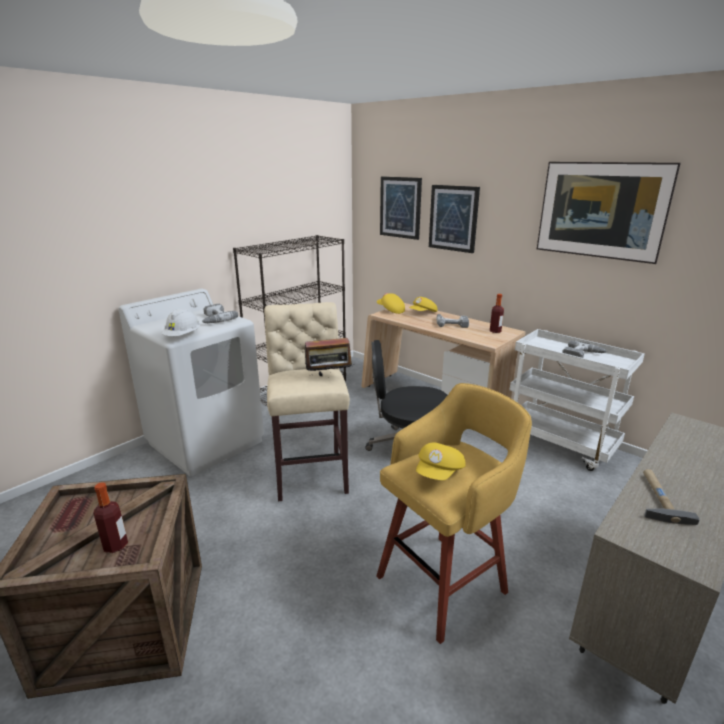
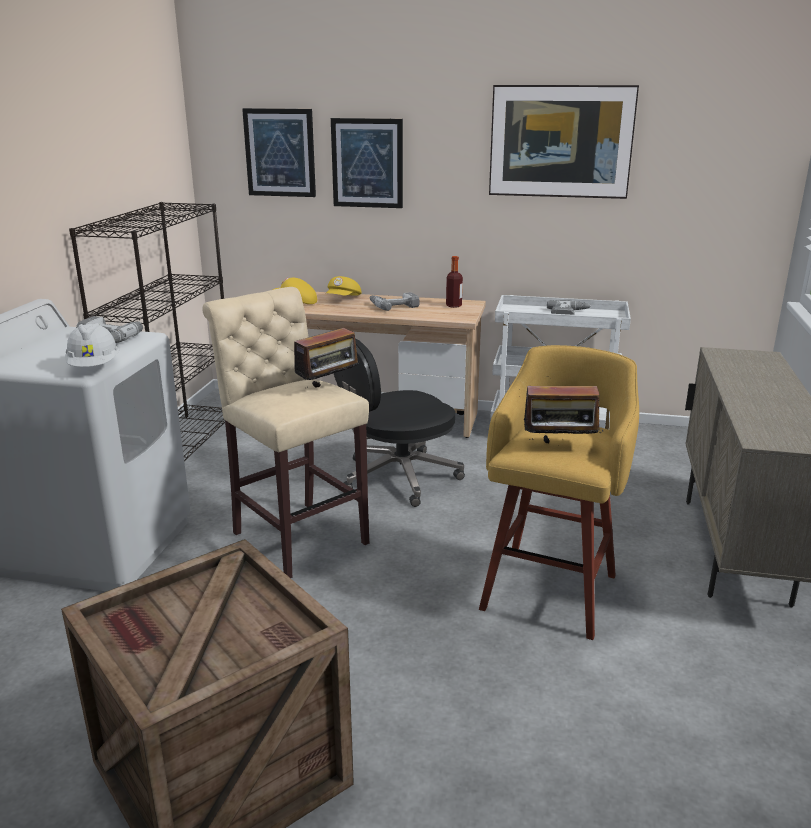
camera: 30 degrees left, 0 degrees up
(115, 545) = (250, 633): bottle -> none
(439, 473) = (559, 446): yellow cap -> radio
(657, 497) = (757, 411): hammer -> none

